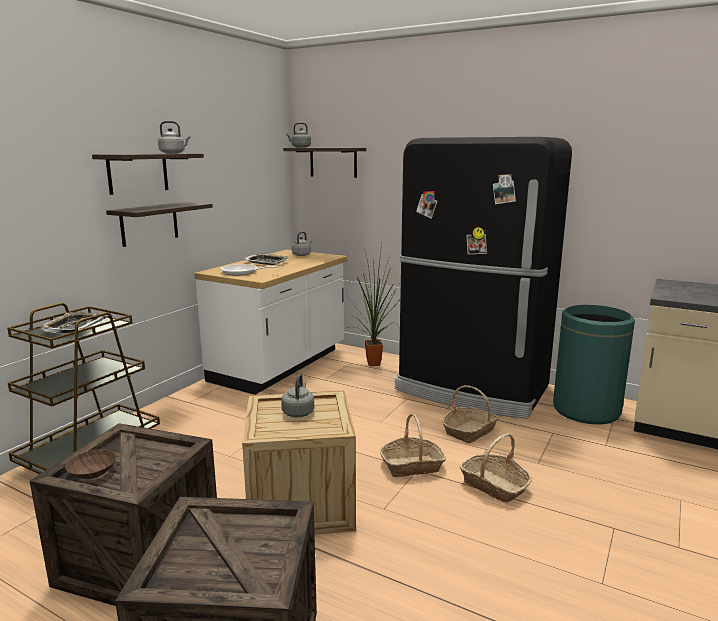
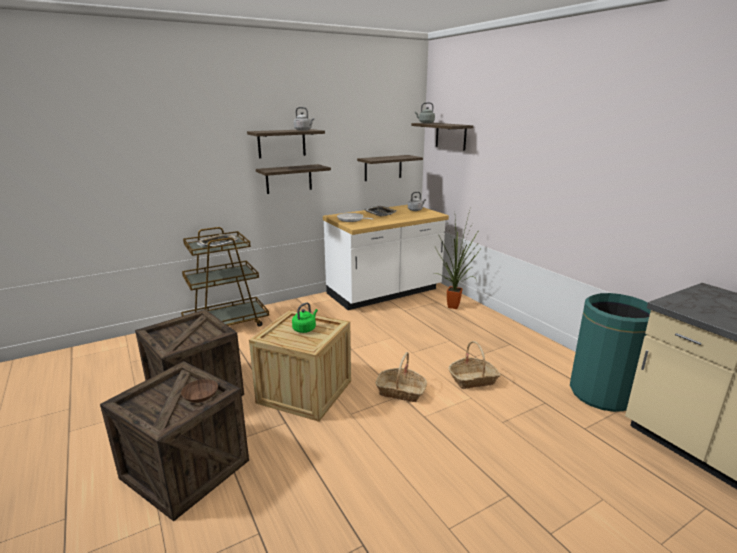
camera: 30 degrees right, 5 degrees up
(92, 471) = (166, 333): brown bowl -> brown bowl (200, 396)
(253, 205) = (383, 168): none -> shelf
(298, 412) = (305, 329): grey kettle -> green kettle
(472, 389) = (513, 346): black fridge -> none
(494, 485) = (446, 426): basket -> none

